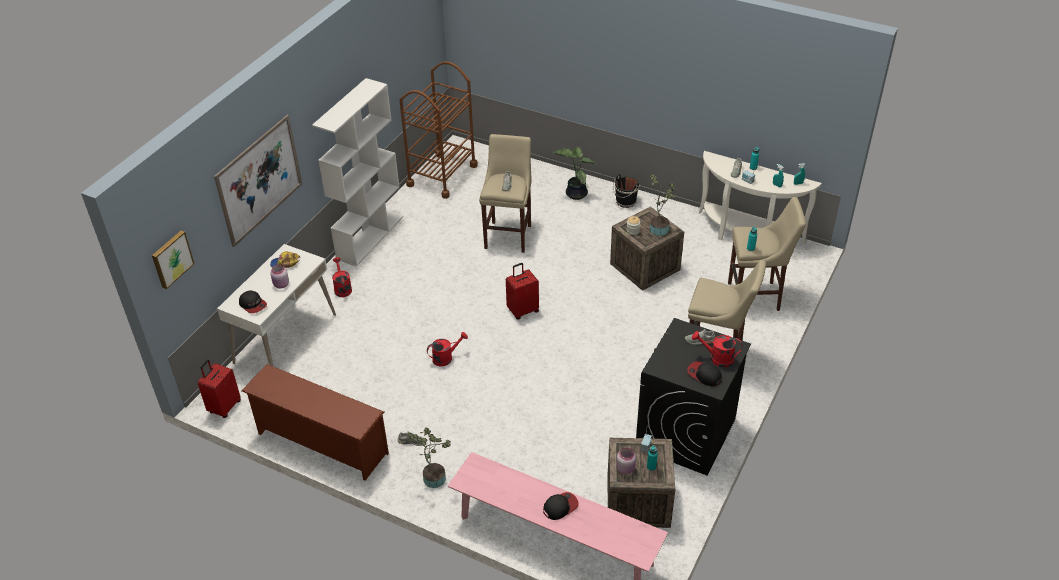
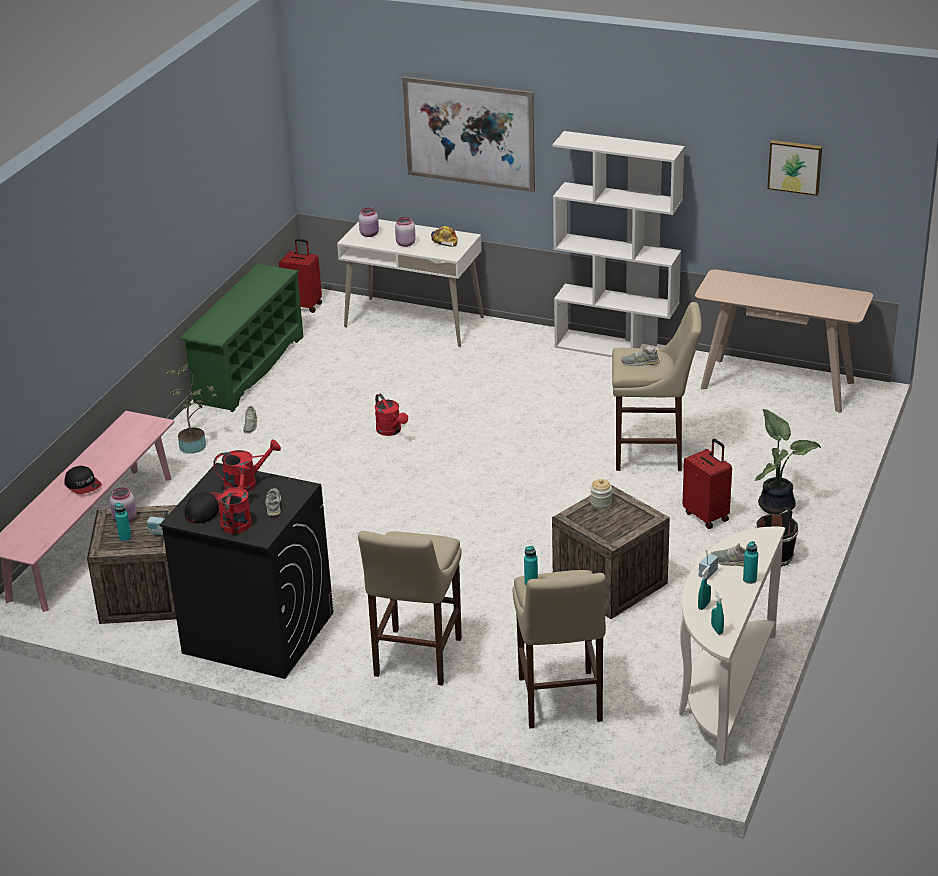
camera: 85 degrees right, 10 degrees down
(171, 258) = (326, 116): picture -> picture (795, 166)
(253, 304) = (370, 234): cap -> pink jar
(321, 444) = (248, 369): brown shoe rack -> green shoe rack
(342, 288) = (510, 344): red watering can -> red watering can (246, 483)
(442, 175) = (777, 385): brown cart -> beige console table
(522, 310) = (489, 480): red suitcase -> red suitcase (707, 516)
(660, 228) = (614, 528): potted plant -> none

